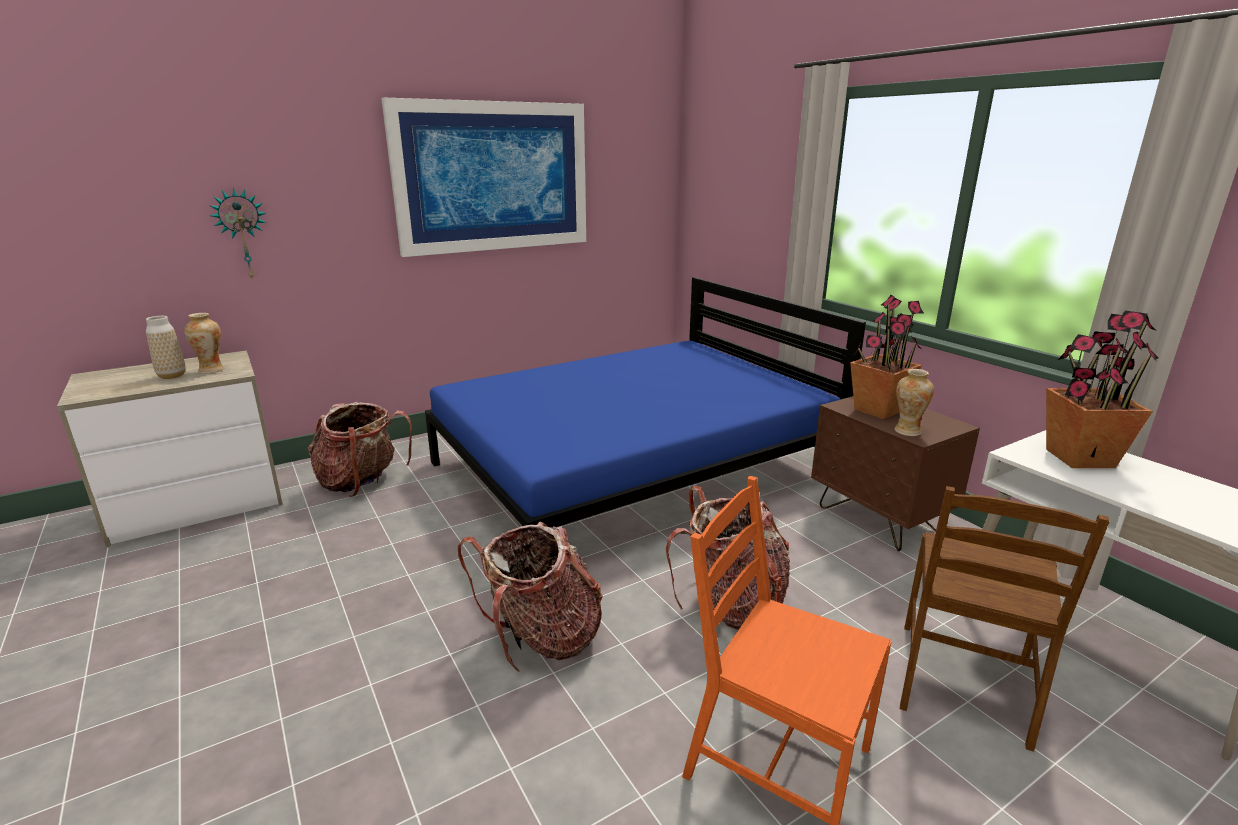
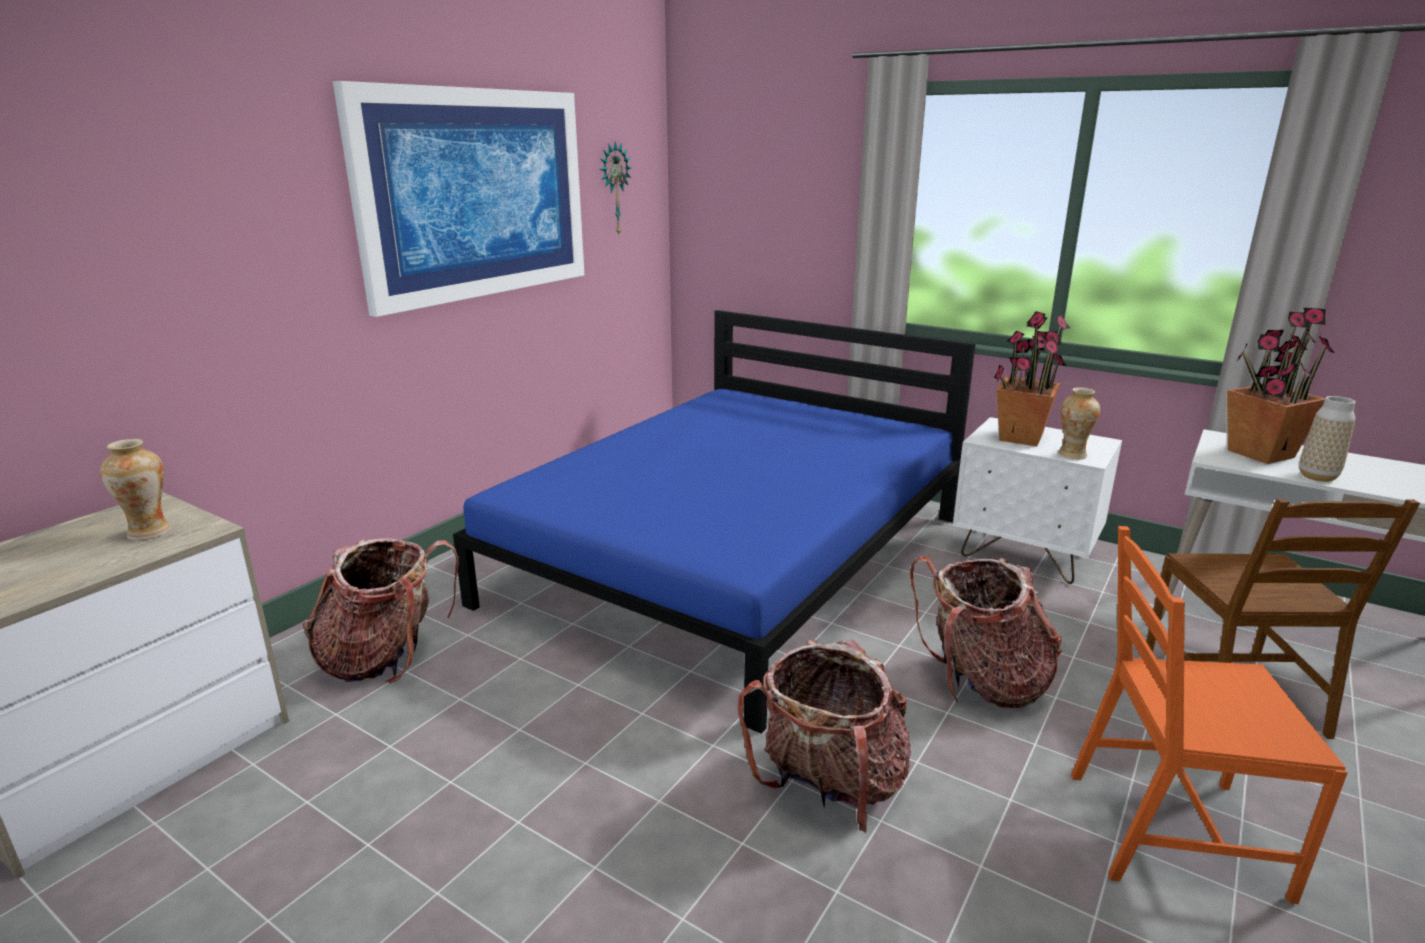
camera: 25 degrees left, 0 degrees up
(172, 376) = (85, 554): vase -> vase (1317, 477)
(242, 234) = (142, 303): wall clock -> wall clock (614, 189)
(879, 519) = (1025, 556): brown nightstand -> white nightstand

